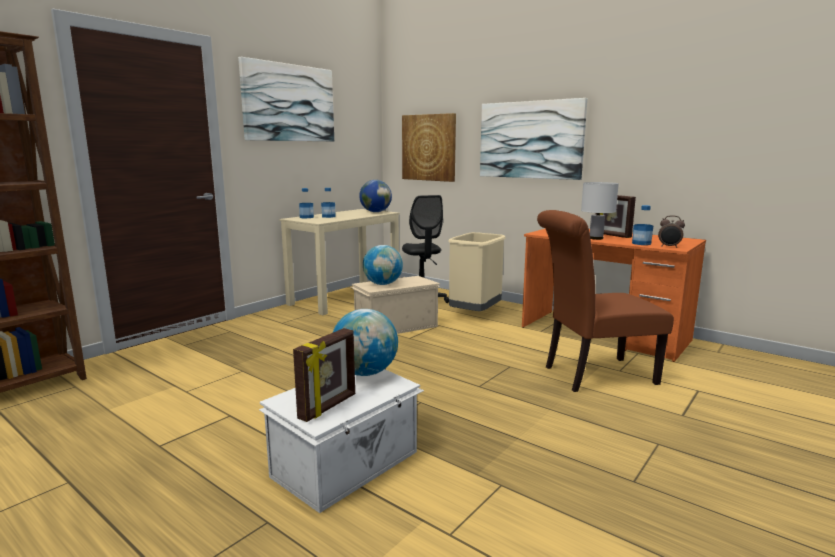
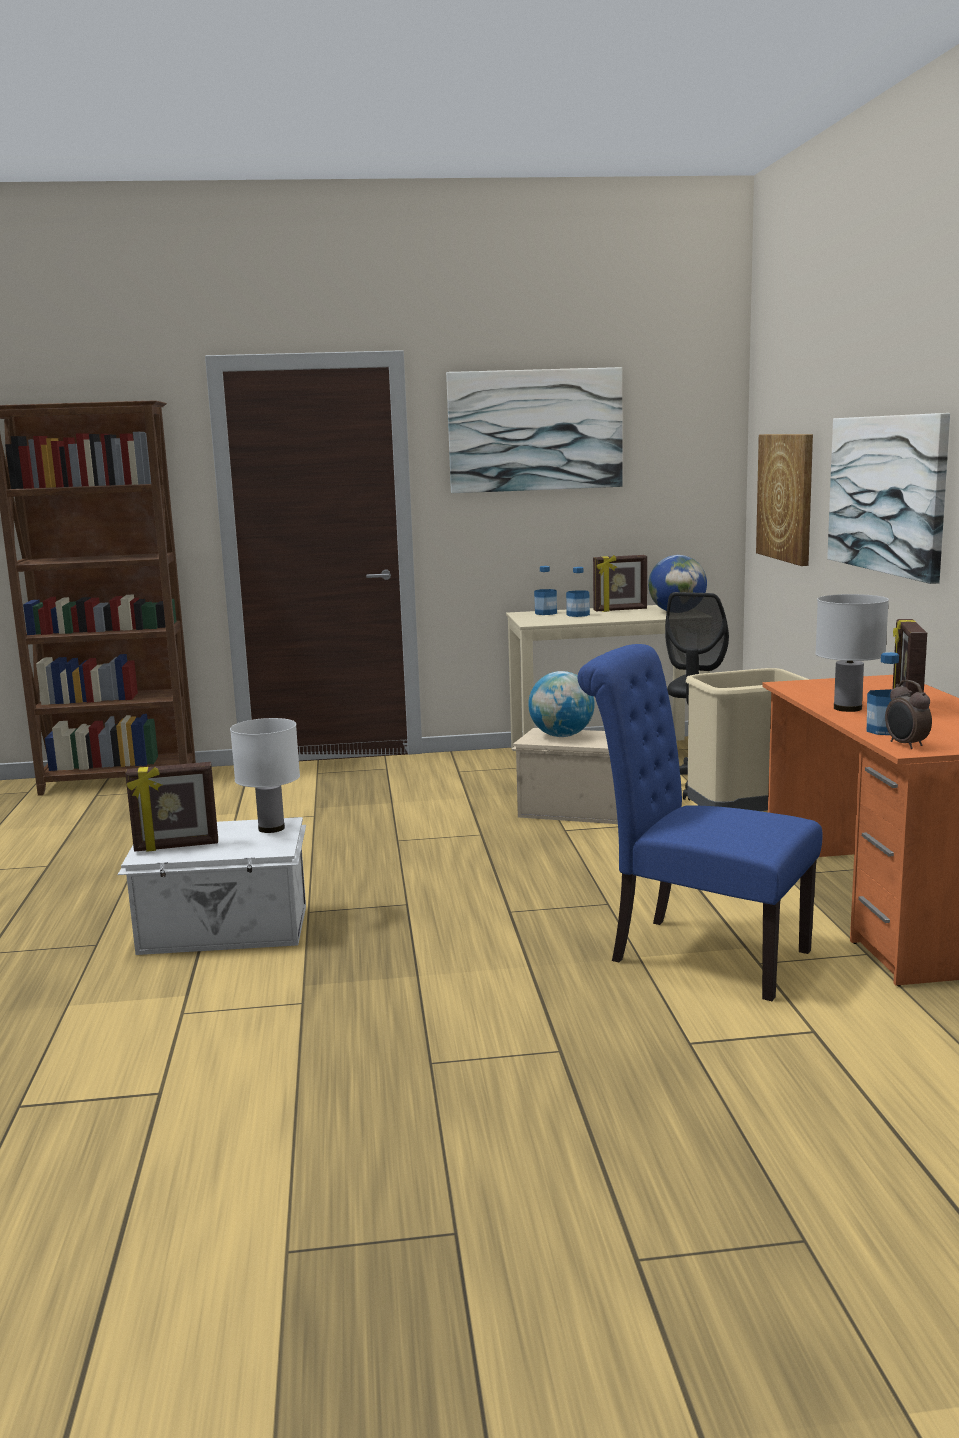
camera: 45 degrees right, 0 degrees up
(342, 213) = (620, 610): none -> picture frame
(365, 373) = (271, 828): globe -> white table lamp
(593, 375) = (697, 953): brown chair -> blue chair

